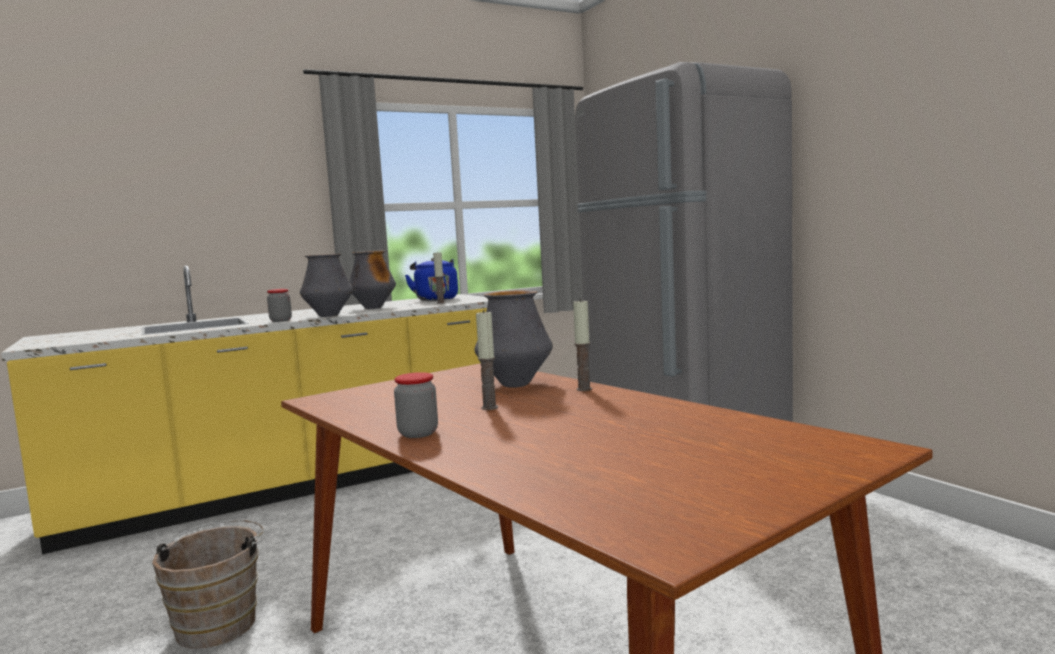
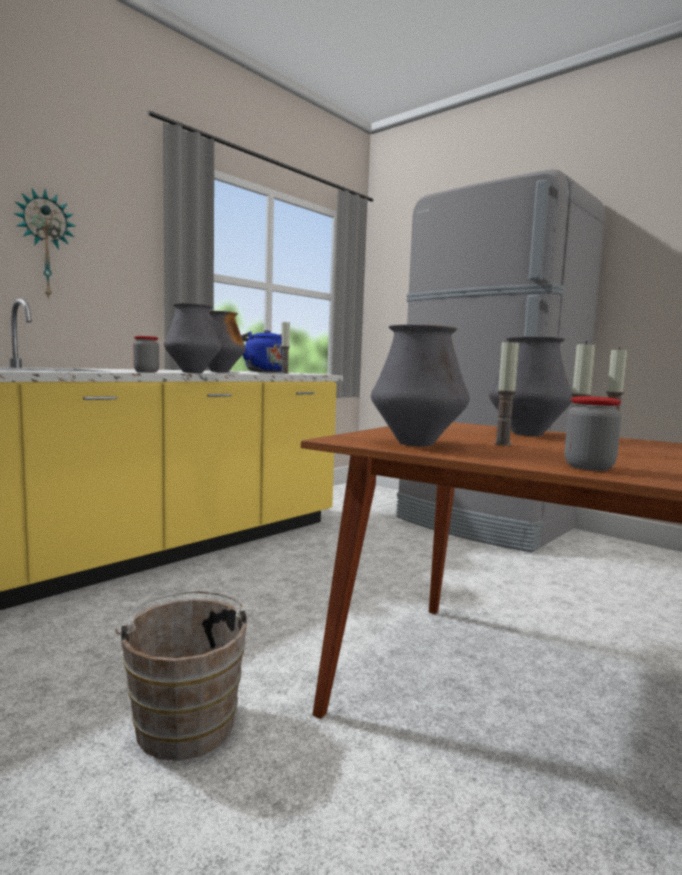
camera: 20 degrees left, 0 degrees up
(221, 208) = (44, 245): none -> wall clock
(360, 403) = (416, 444): none -> vase
(440, 402) = (502, 444): none -> candle

